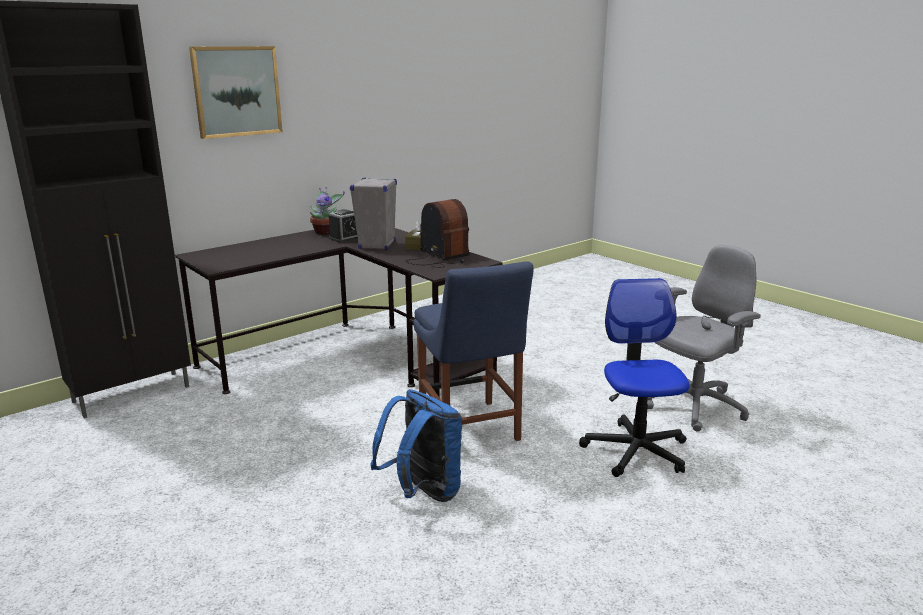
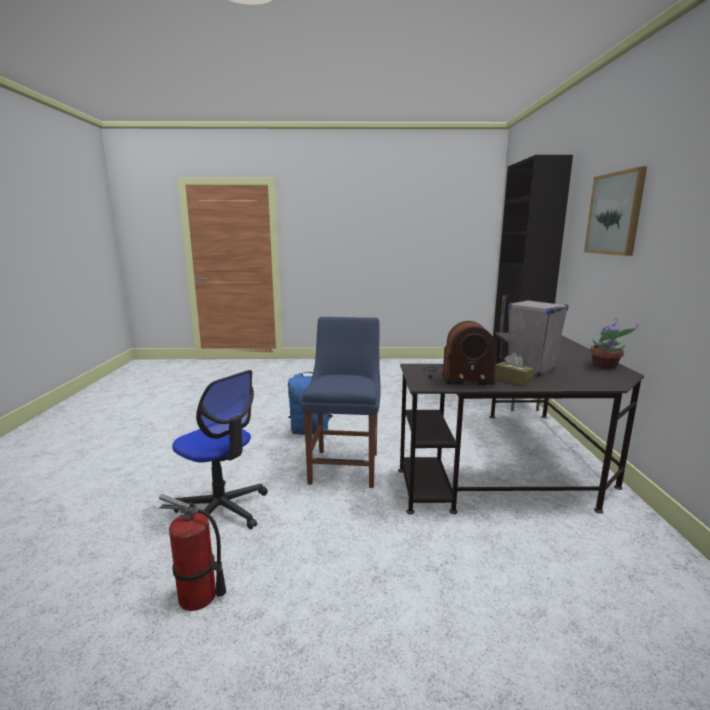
camera: 130 degrees right, 5 degrees down
(345, 238) = (572, 367): alarm clock -> none
(470, 429) = (345, 465): blue chair -> blue chair turned 75 degrees clockwise
(693, 407) = (198, 597): grey office chair -> fire extinguisher

